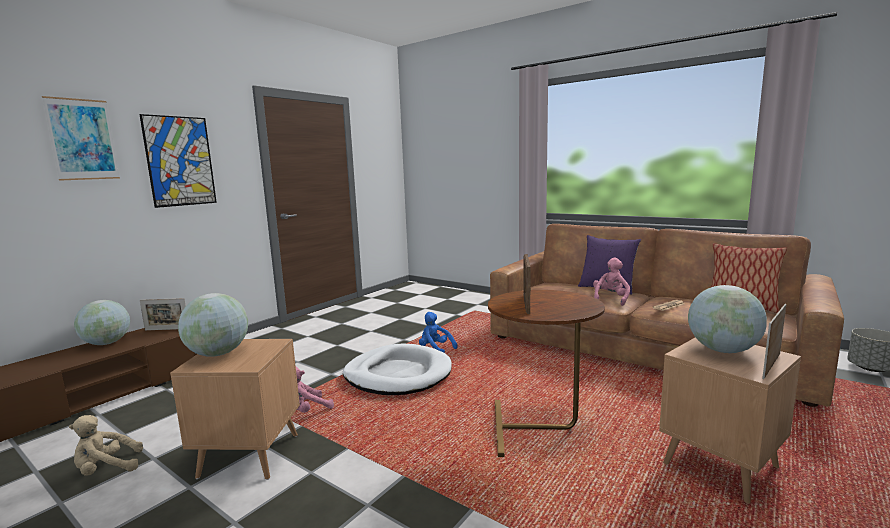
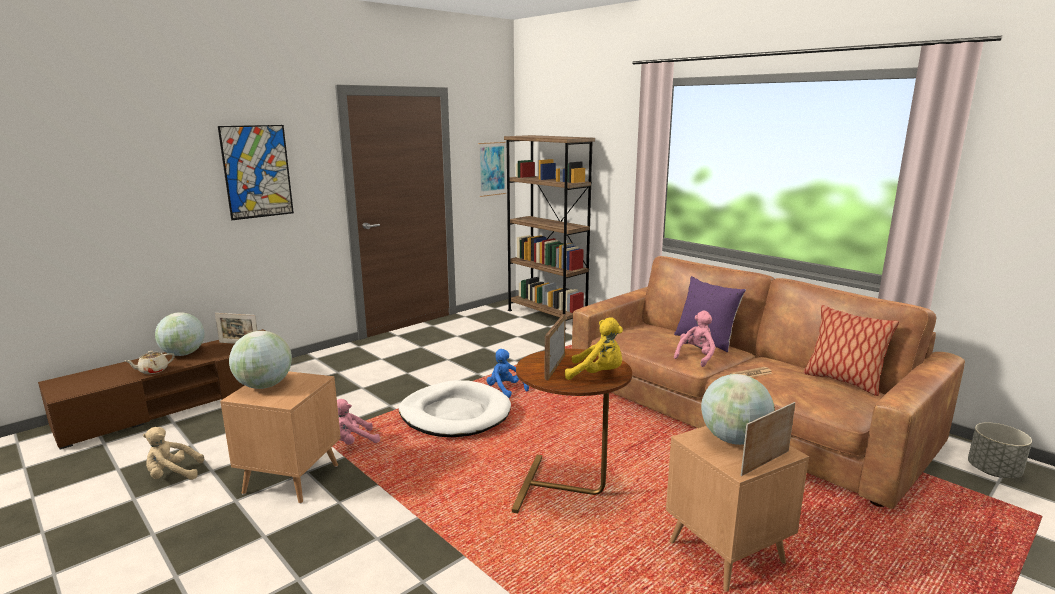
camera: 10 degrees right, 5 degrees up
(73, 361) = (153, 371): none -> beige teapot
(82, 139) = (164, 155): picture -> picture (492, 169)
(442, 291) = (546, 315): none -> brown bookcase
(572, 305) = (597, 374): none -> yellow plush toy

